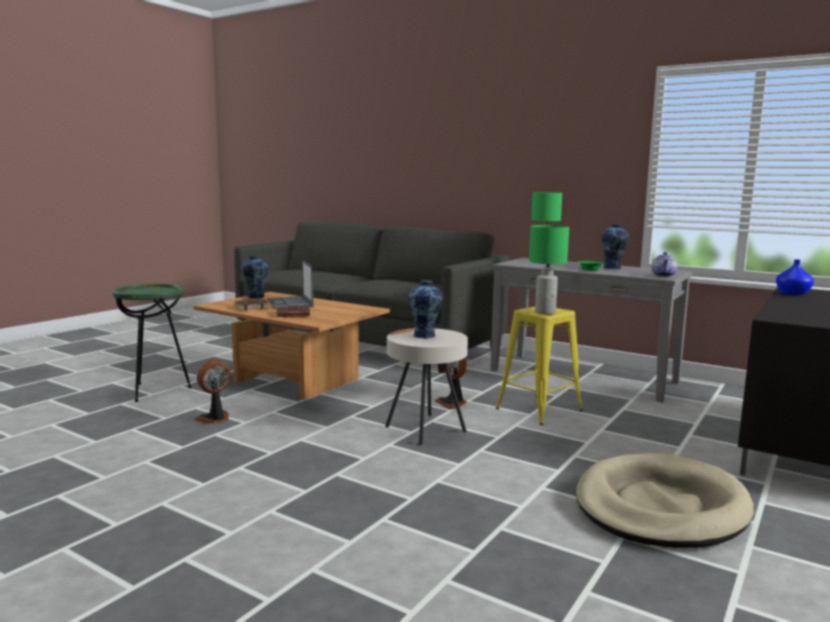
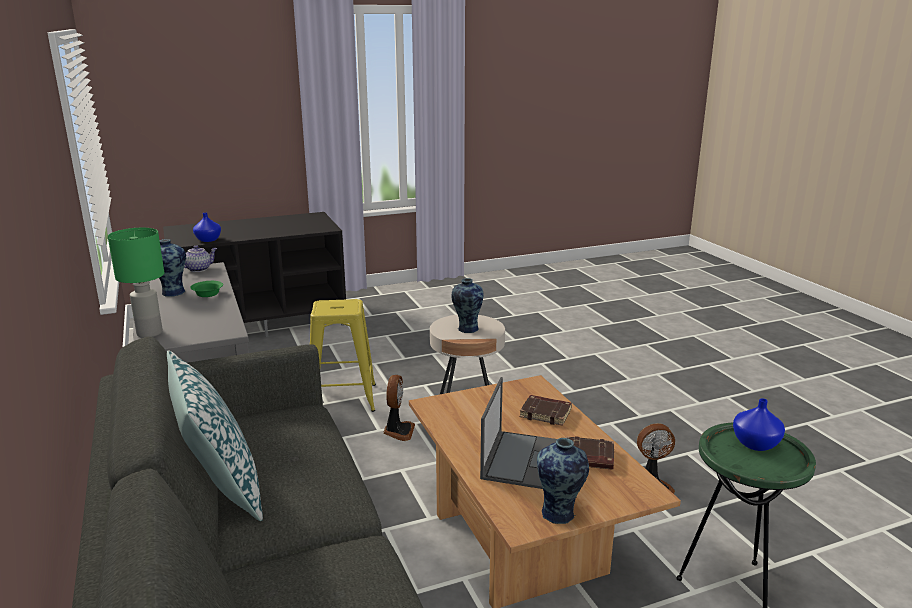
camera: 145 degrees left, 10 degrees up
(146, 292) = (756, 444): none -> blue vase
(407, 280) = (221, 488): none -> pillow
(545, 312) = (345, 303): green table lamp -> none
(660, 507) = (422, 326): beige dog bed -> none

